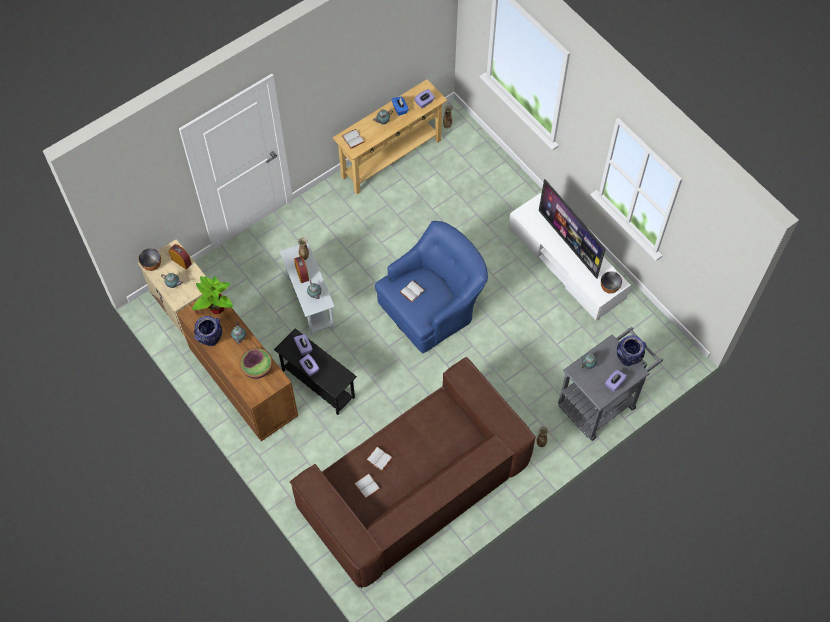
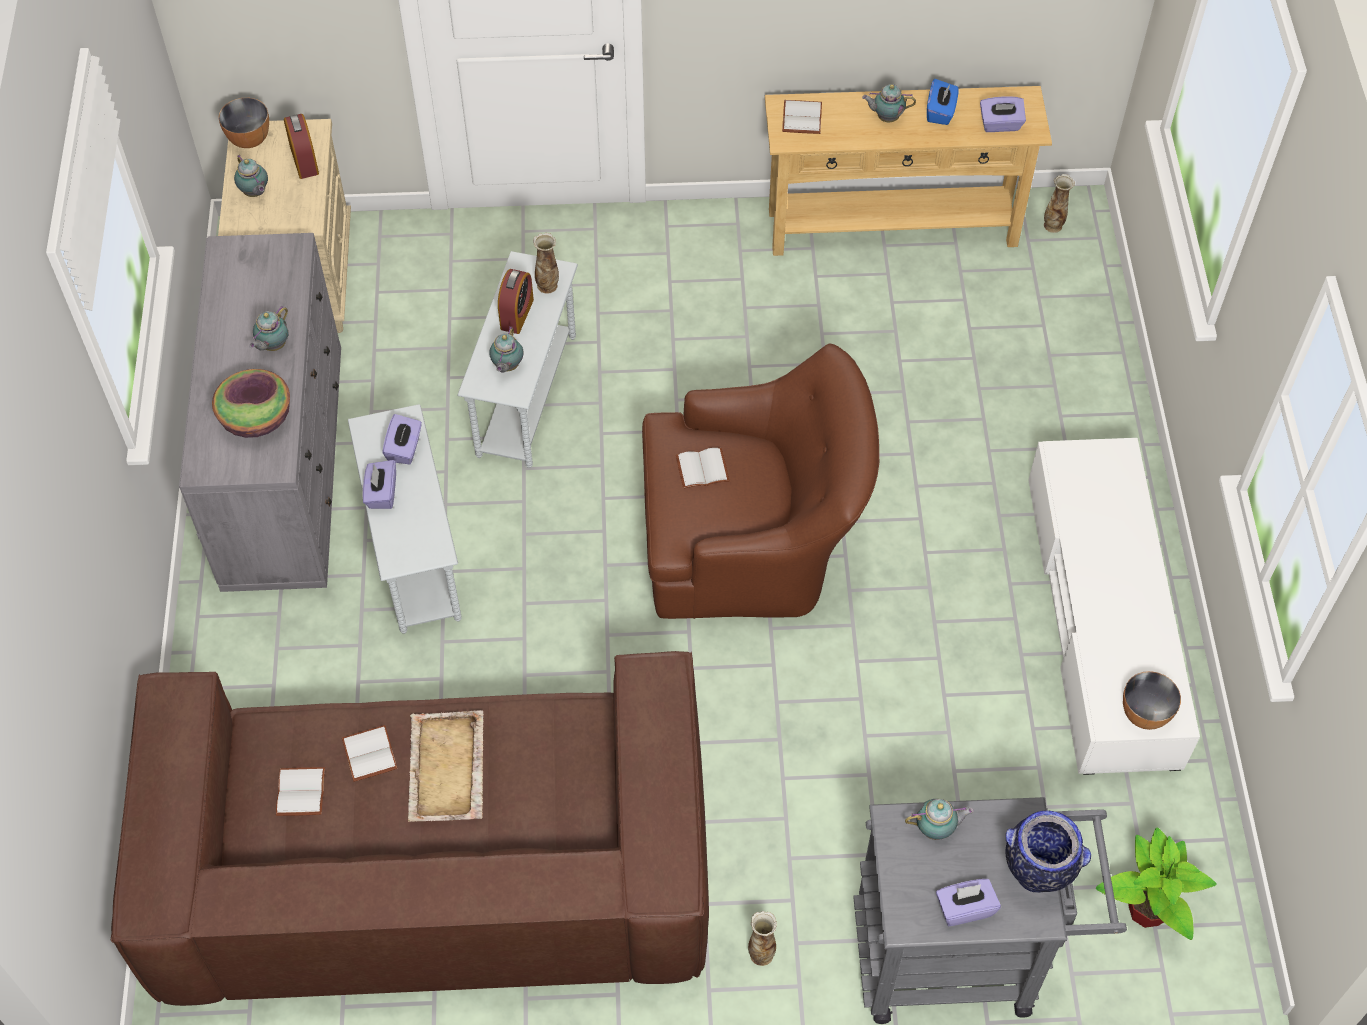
camera: 35 degrees right, 5 degrees down
(211, 340) = (220, 319): vase -> none
(216, 308) = (282, 268): potted plant -> potted plant (1146, 909)
(243, 382) = (284, 467): brown dresser -> grey dresser
(318, 384) = (414, 554): black side table -> white side table
(408, 447) = (446, 769): none -> beige tray
(432, 306) = (753, 541): blue armchair -> brown armchair
(569, 243) = (1121, 572): television -> none

